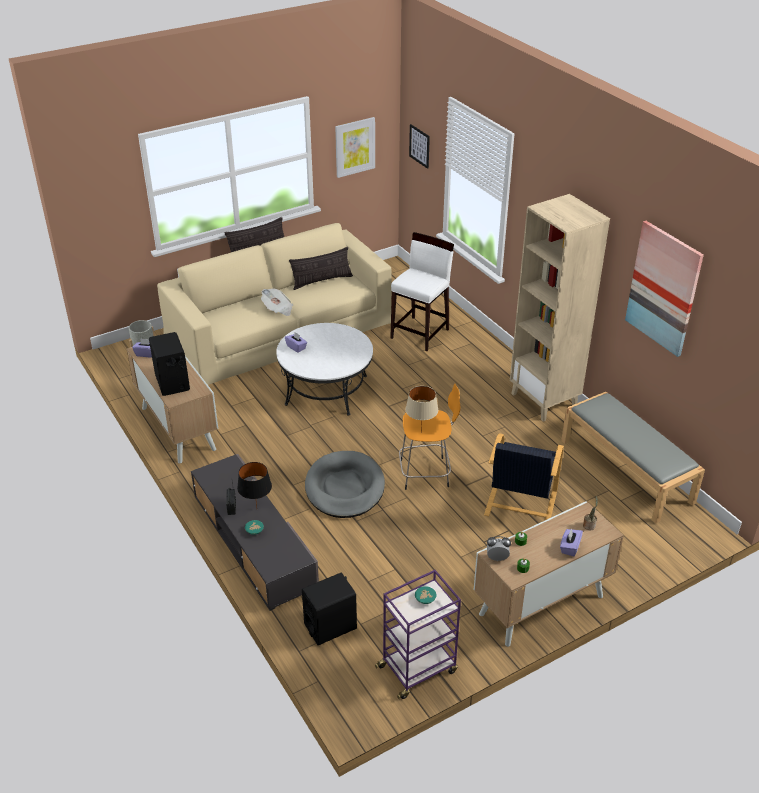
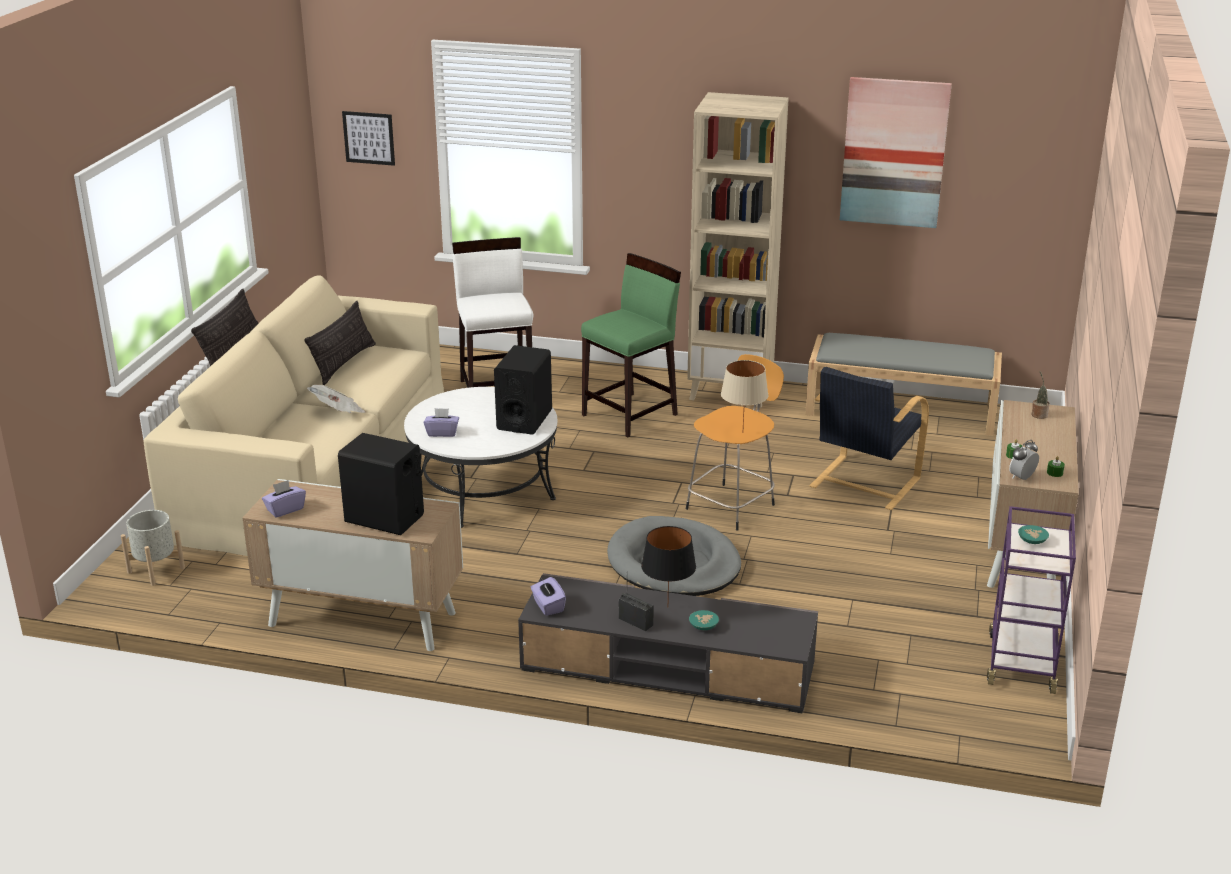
camera: 45 degrees left, 10 degrees down
(330, 626) = (884, 684): black speaker -> black speaker (524, 420)
(355, 147) = (281, 163): picture -> none
(464, 386) = (631, 415): none -> green stool
(520, 504) = (863, 483): black armchair -> black armchair turned 60 degrees clockwise
(569, 547) = (1057, 438): purple tissue box -> purple tissue box (548, 606)

